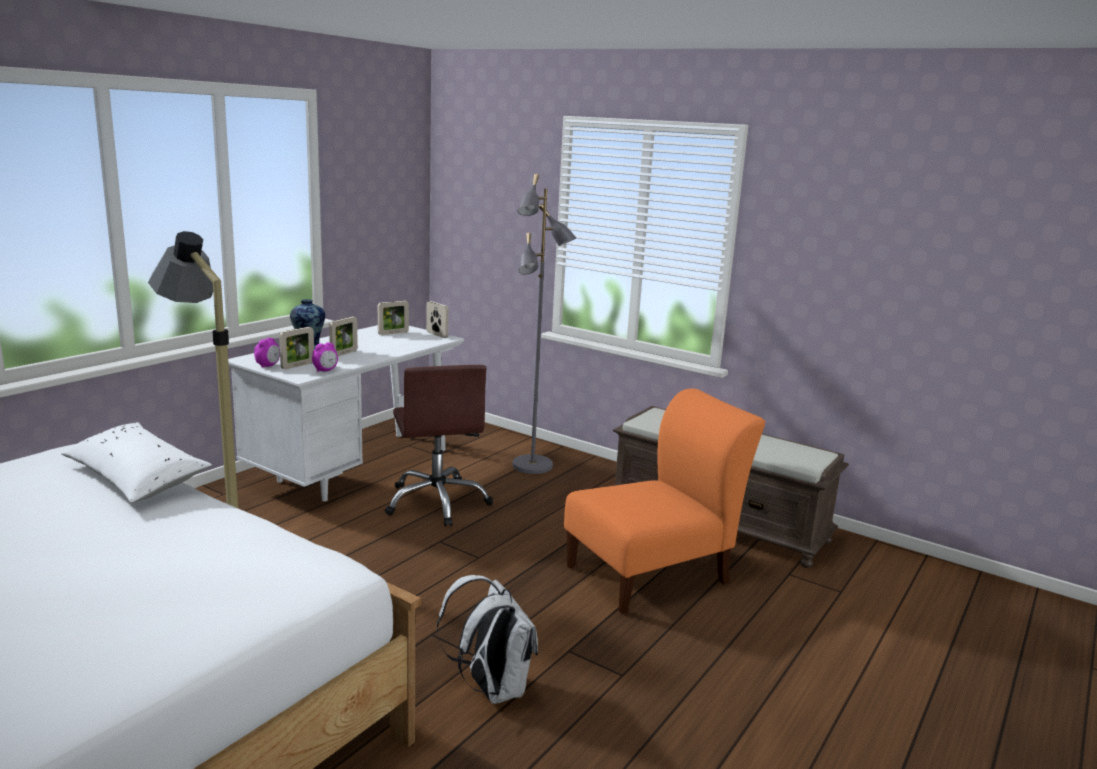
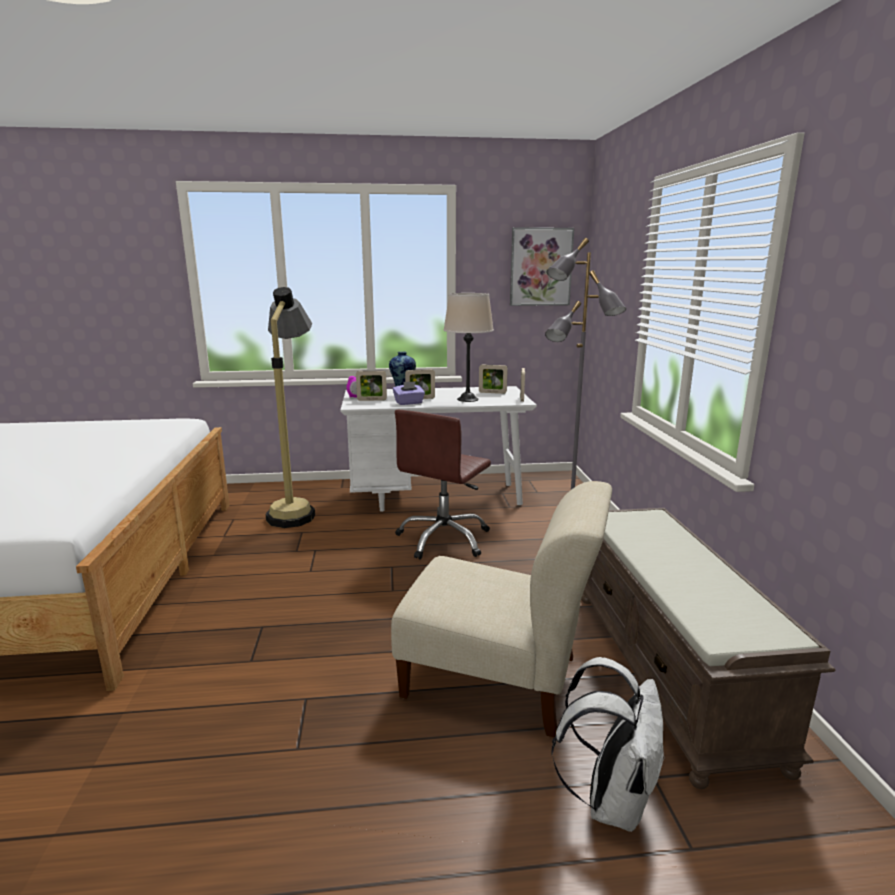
camera: 50 degrees right, 0 degrees up
(136, 477) = (156, 439): white pillow -> none
(325, 370) = (378, 405): alarm clock -> none
(347, 360) = (409, 403): none -> purple tissue box
(391, 345) = (467, 399): none -> beige table lamp
(394, 184) = (540, 267): none -> picture
(491, 688) = (212, 688): white backpack -> white backpack (611, 799)
(653, 573) = (498, 680): orange chair -> beige chair

